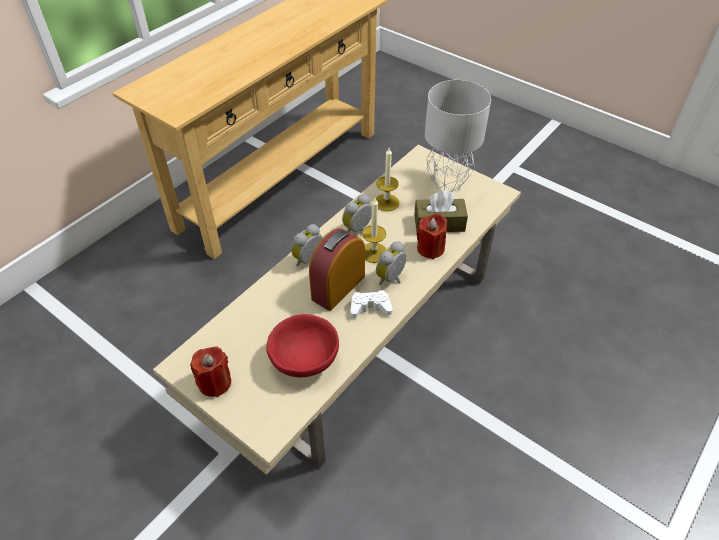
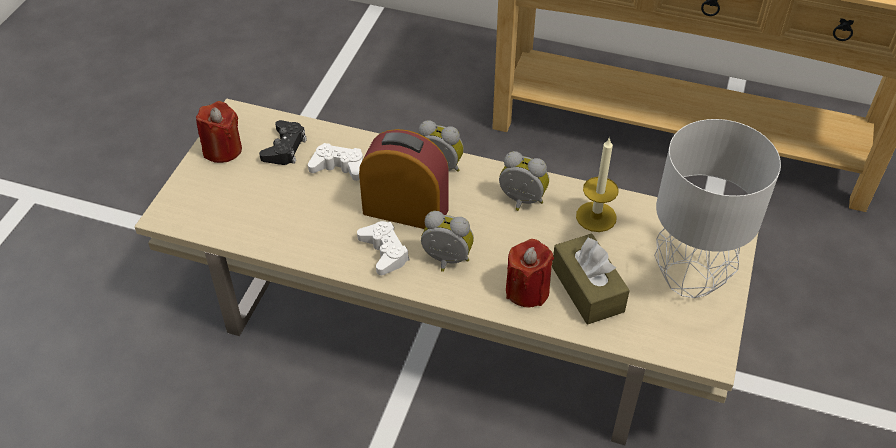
camera: 70 degrees right, 0 degrees up
(237, 341) = (285, 148): none -> black game controller
(276, 313) = (338, 167): none -> white game controller
(305, 358) = (279, 213): red bowl -> none
(373, 252) = (486, 229): candle -> none

